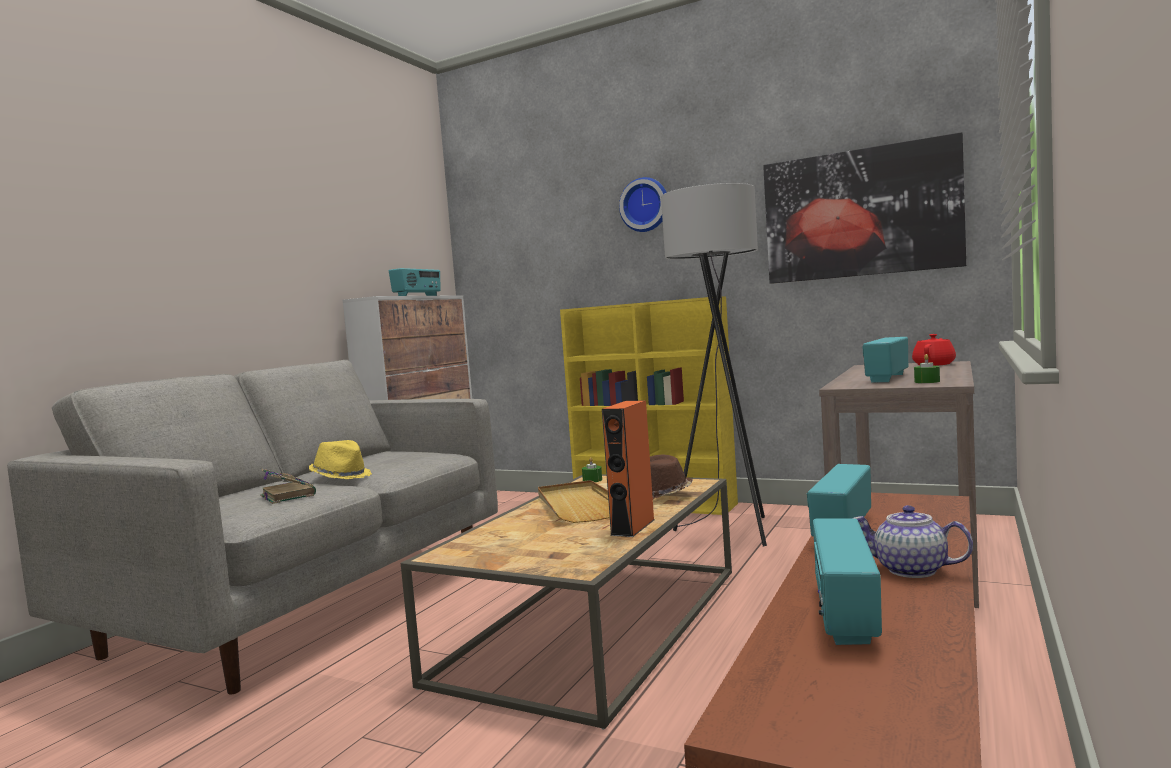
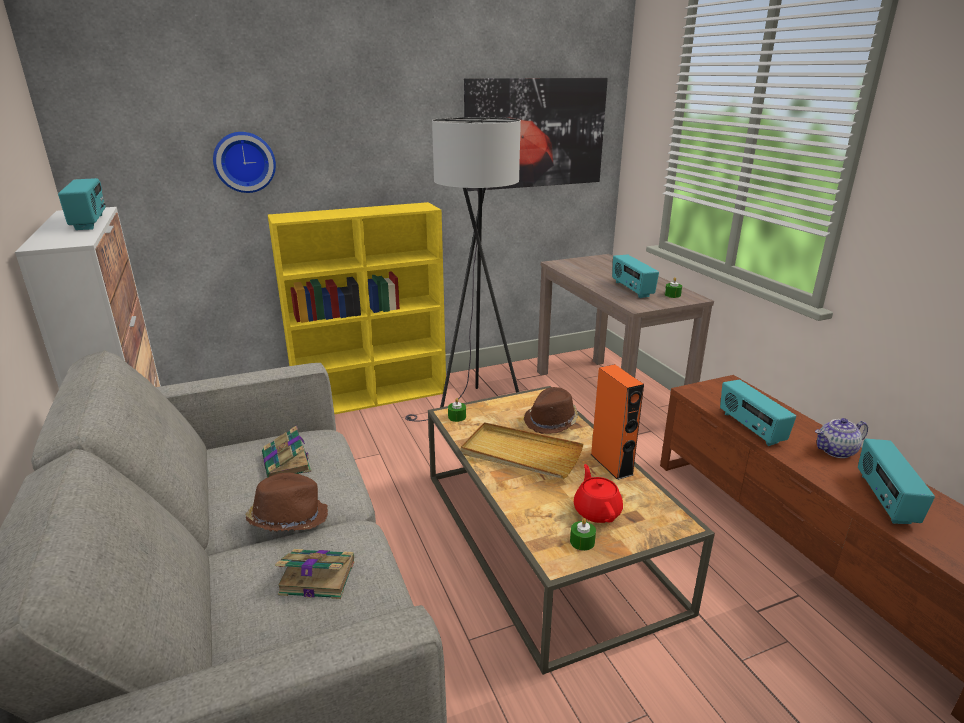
camera: 50 degrees left, 20 degrees up
(341, 477) = (288, 518): yellow hat -> brown hat
(401, 460) = (287, 464): none -> book
(481, 553) = (582, 542): none -> green candle
(645, 205) = (342, 101): wall clock -> wall clock (244, 162)
(843, 614) = (884, 499): radio -> radio turned 45 degrees clockwise
(934, 364) = (603, 261): red teapot -> red teapot (597, 511)

